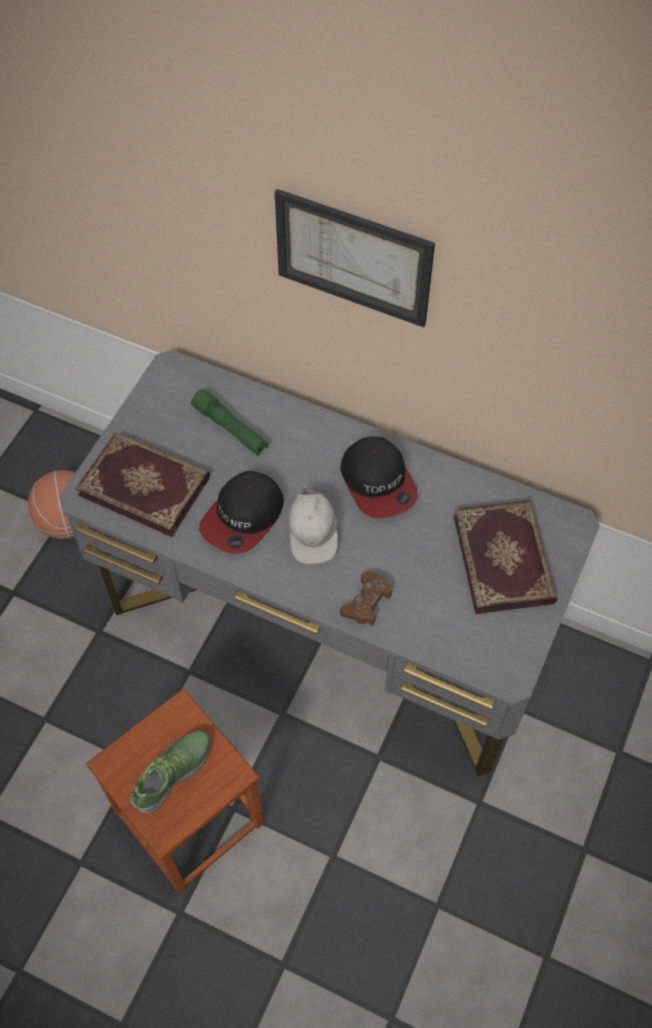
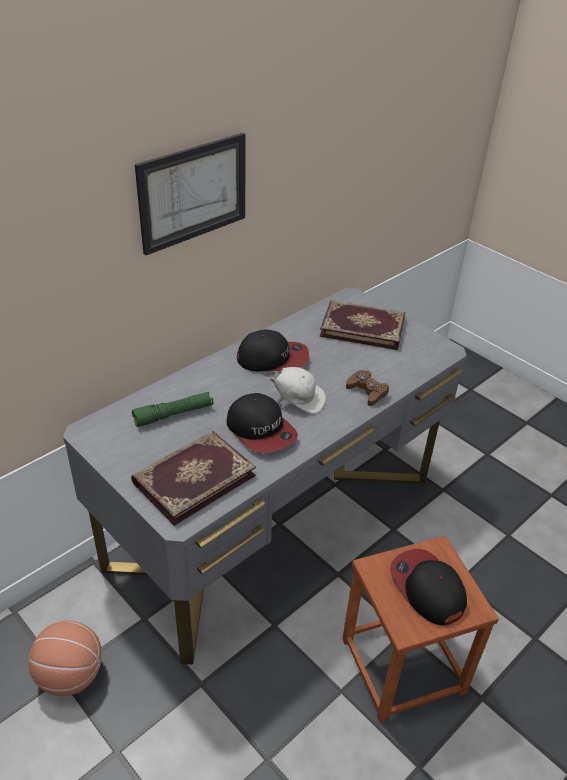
camera: 70 degrees left, 20 degrees down
(173, 773) = (427, 588): shoe -> cap

